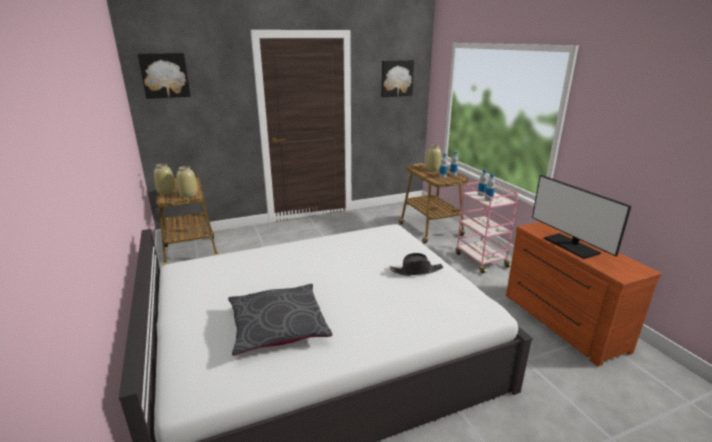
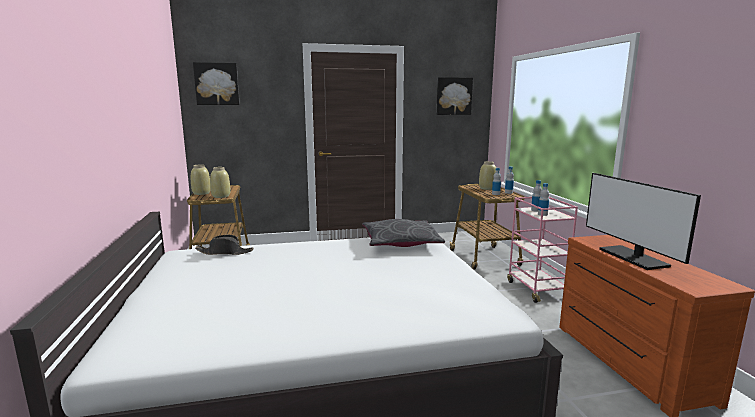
camera: 10 degrees right, 10 degrees down
(278, 327) = (248, 308): grey pillow -> grey pillow (400, 242)
(416, 271) = (432, 273): black hat -> black hat (225, 252)

